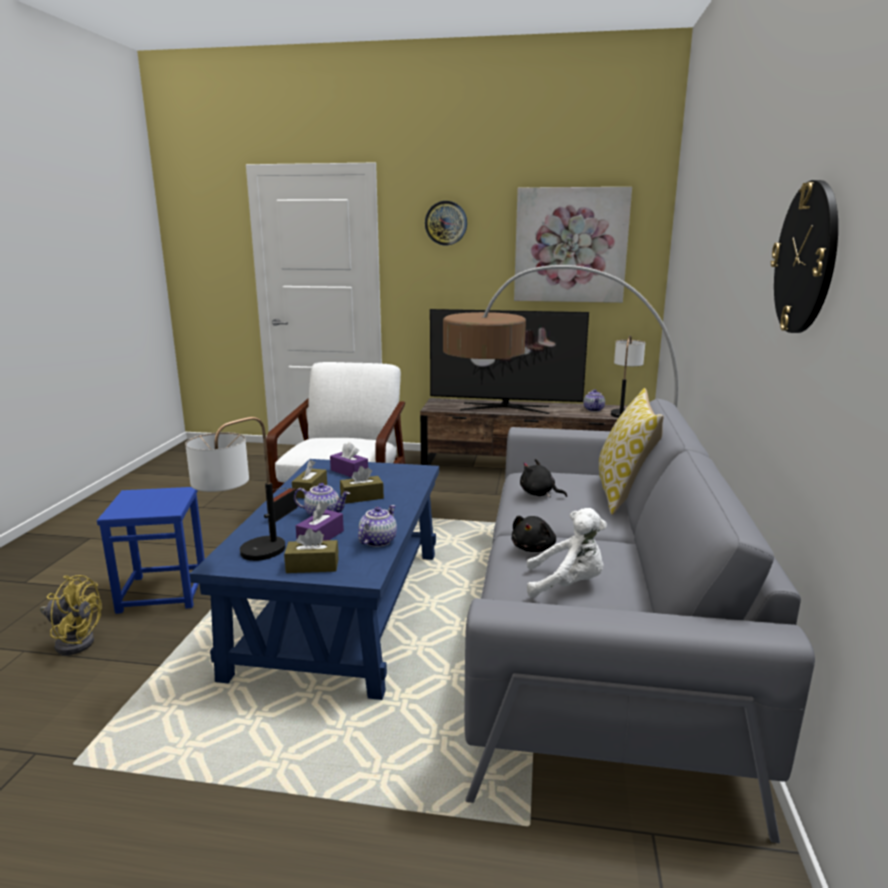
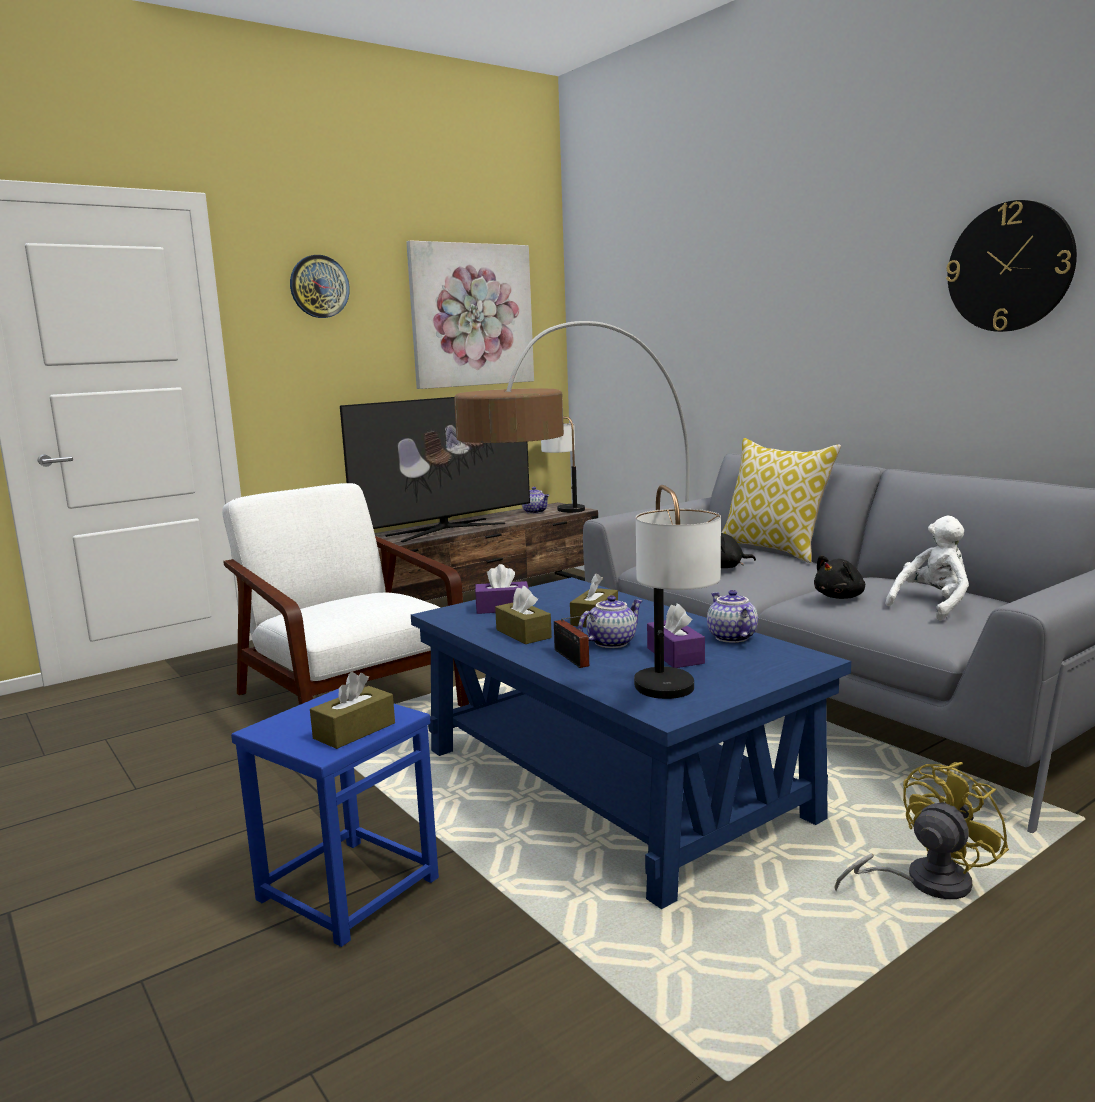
camera: 45 degrees left, 5 degrees down
(74, 640) = (364, 1007): yellow fan -> yellow fan (924, 882)
(312, 566) = (749, 673): brown tissue box -> brown tissue box (354, 731)
(533, 548) = (841, 597): black plush toy -> black plush toy turned 75 degrees clockwise

